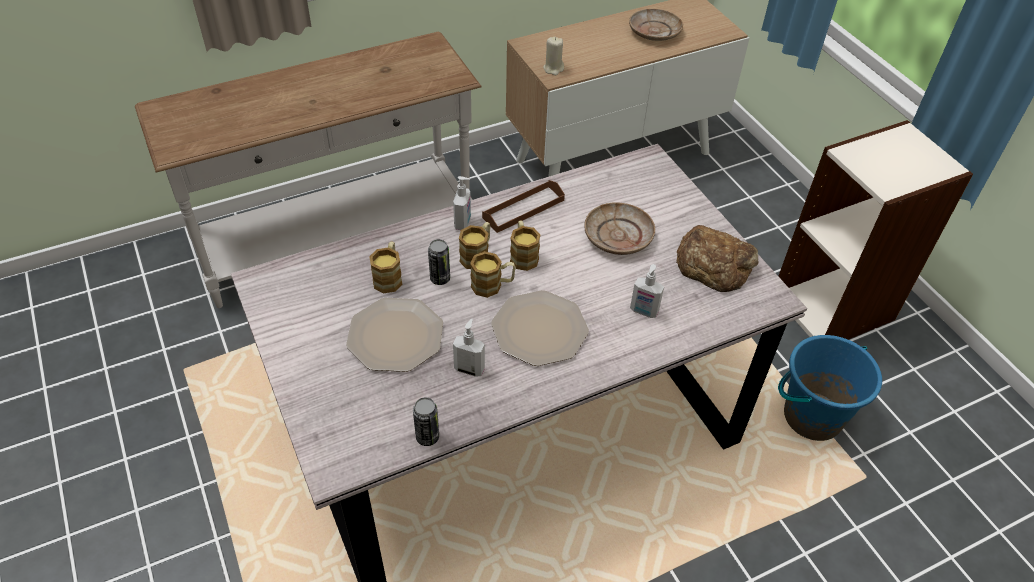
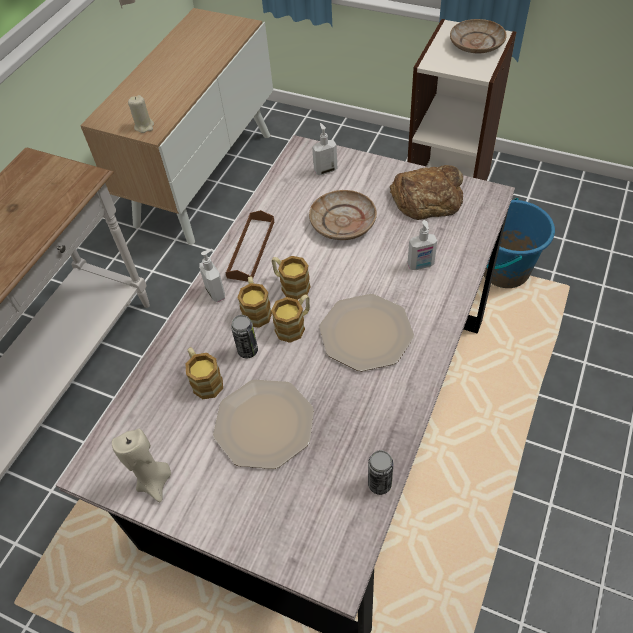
camera: 35 degrees left, 5 degrees up
(287, 318) = (155, 482): none -> beige candle
(469, 368) = (350, 404): soap dispenser -> soap dispenser (325, 170)
(654, 32) = (192, 54): beige plate -> beige plate (476, 44)

